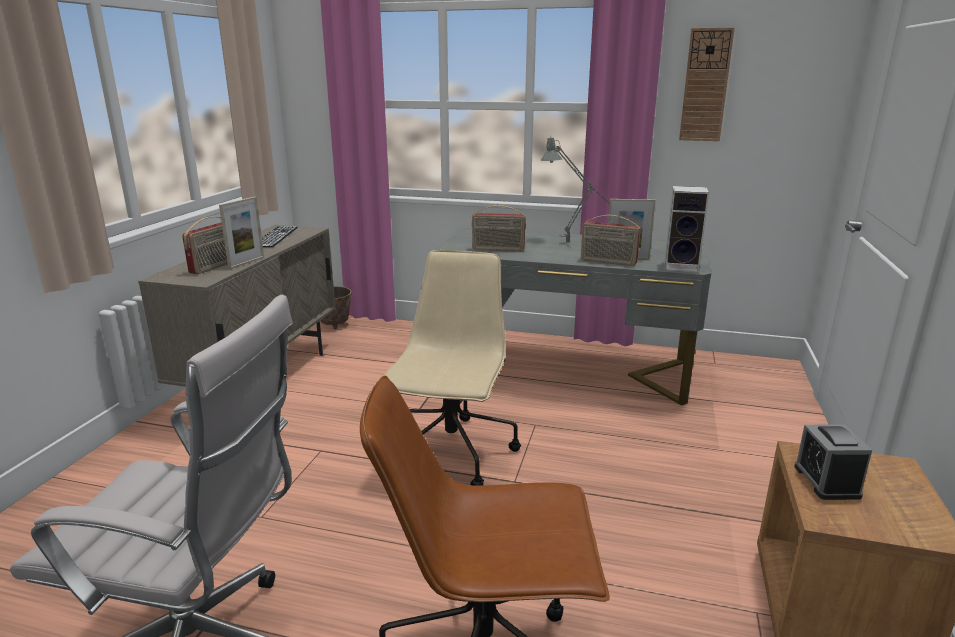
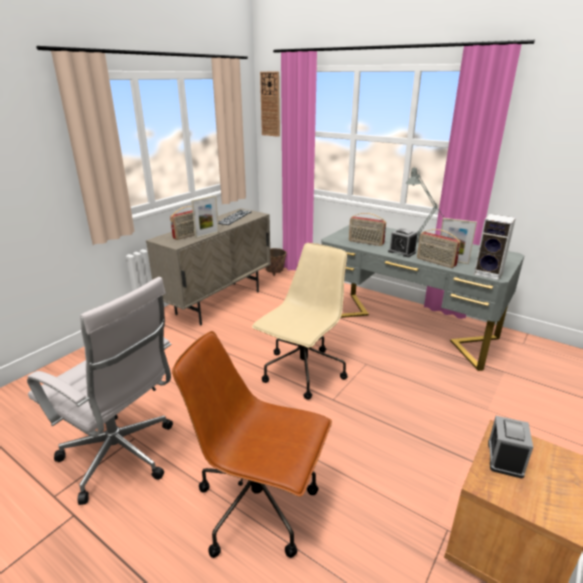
camera: 20 degrees right, 5 degrees up
(555, 255) = (401, 252): none -> alarm clock
(705, 85) = (544, 134): wall clock -> wall clock (270, 104)

